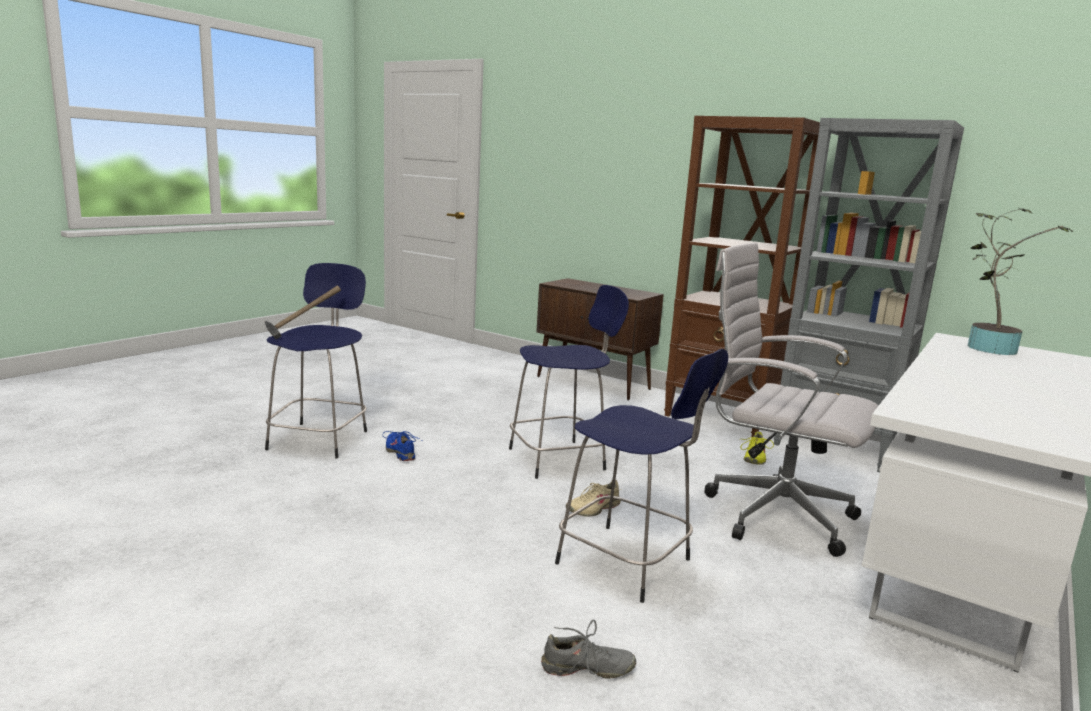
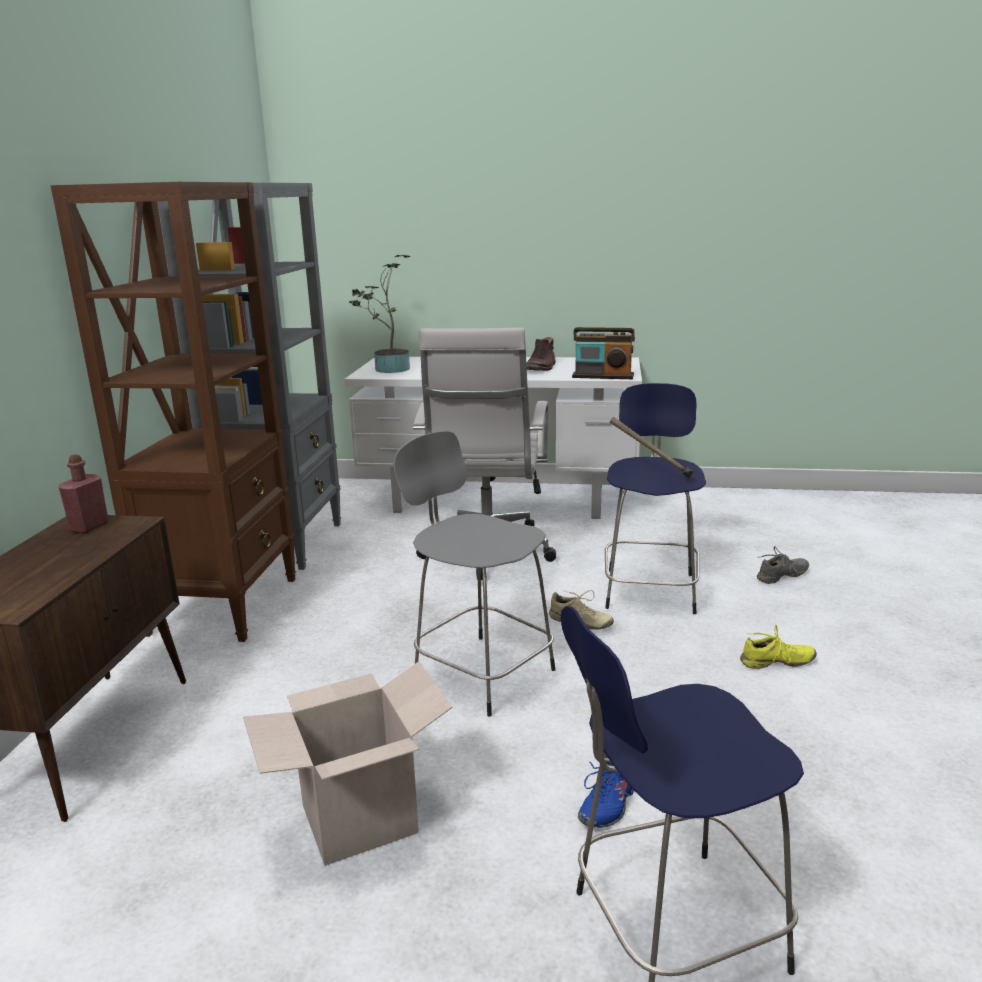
camera: 115 degrees left, 5 degrees up
(301, 334) = (713, 758): hammer -> hammer (653, 477)
(470, 410) = (359, 819): none -> cardboard box
(560, 458) = (480, 672): blue stool -> grey stool
(587, 669) = (782, 576): grey shoe -> grey shoe turned 90 degrees clockwise
(637, 293) = (89, 527): none -> red bottle
(754, 458) = (357, 574): yellow shoe -> yellow shoe (776, 662)
(913, 404) = (603, 376): none -> radio
(994, 394) = (541, 368): none -> brown boot

